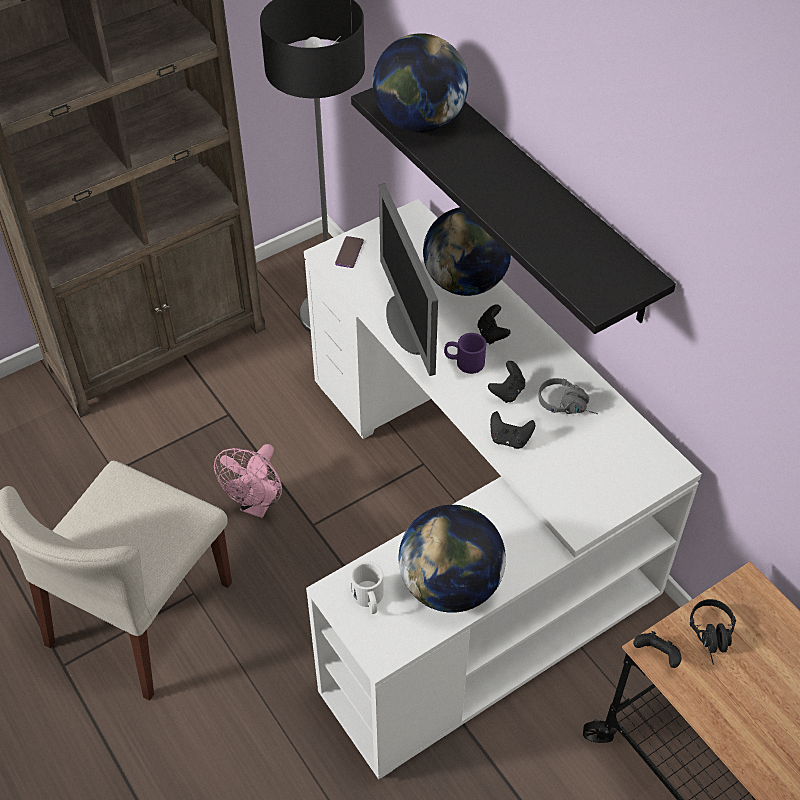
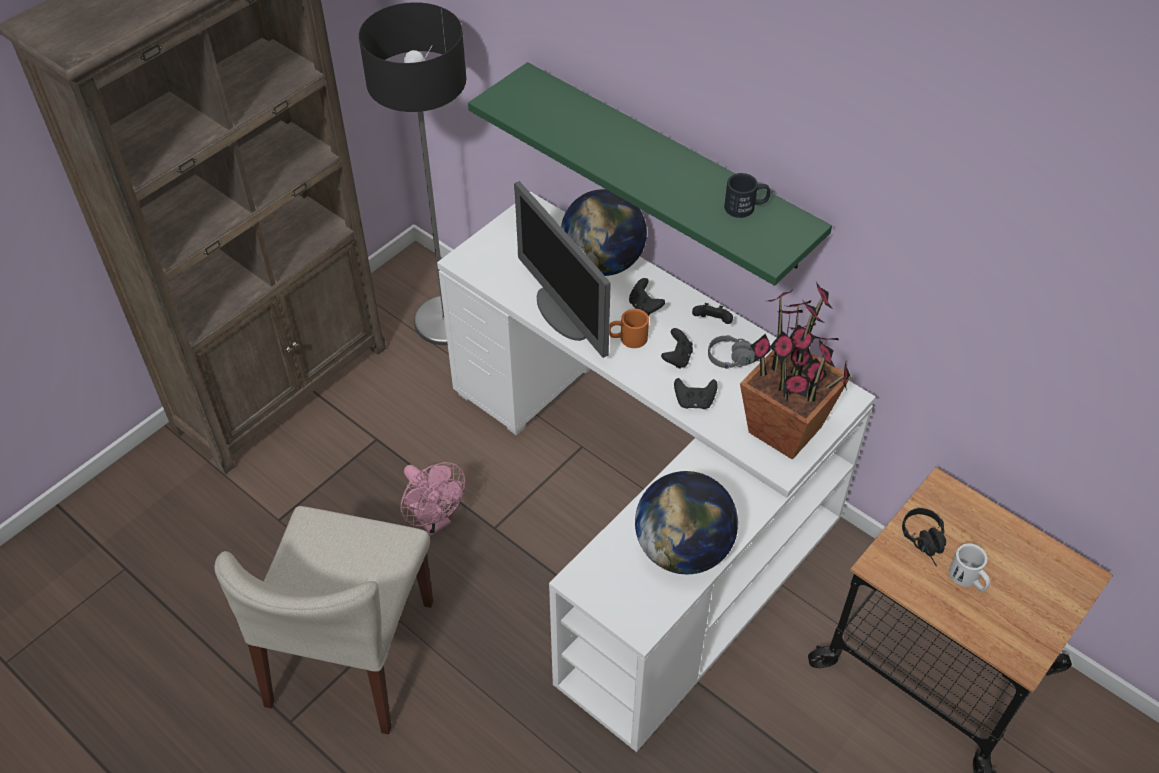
camera: 15 degrees left, 0 degrees up
(257, 505) = (434, 521): pink fan -> pink fan turned 45 degrees counterclockwise
(349, 252) = (482, 255): phone -> none
(369, 599) = (612, 580): white mug -> white mug (968, 579)
(419, 122) = (543, 116): globe -> none
(464, 362) = (627, 338): purple mug -> orange mug
(536, 194) = (668, 166): black shelf -> green shelf
(591, 248) = (746, 207): none -> black mug
(593, 488) = (784, 430): none -> potted plant
(656, 655) = (883, 570): black game controller -> black game controller (712, 322)

